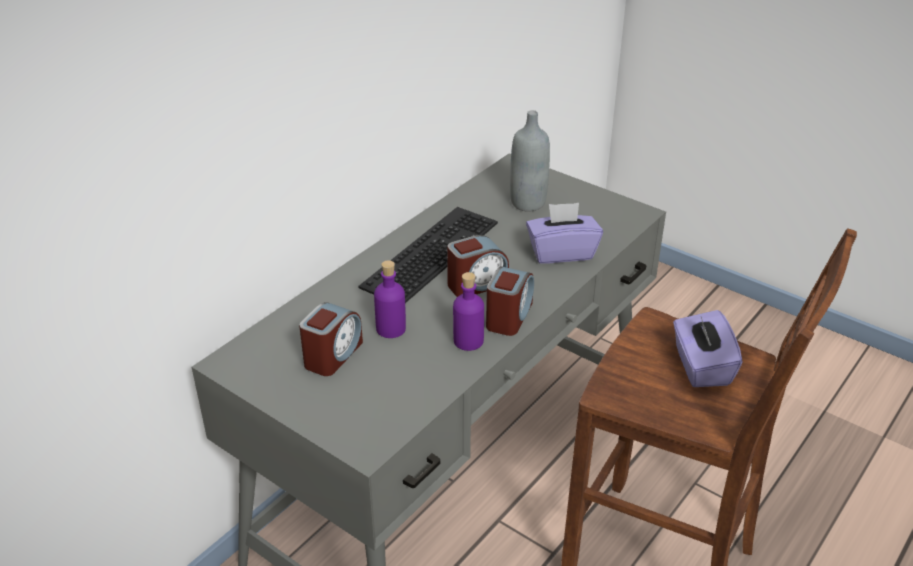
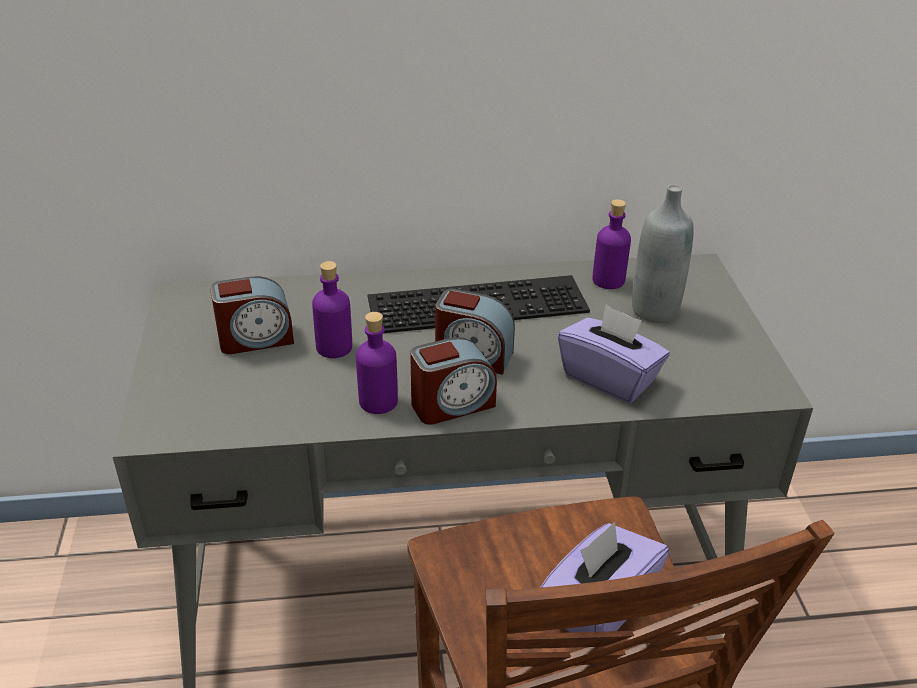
camera: 45 degrees right, 0 degrees up
(479, 199) = (608, 280): none -> purple bottle

